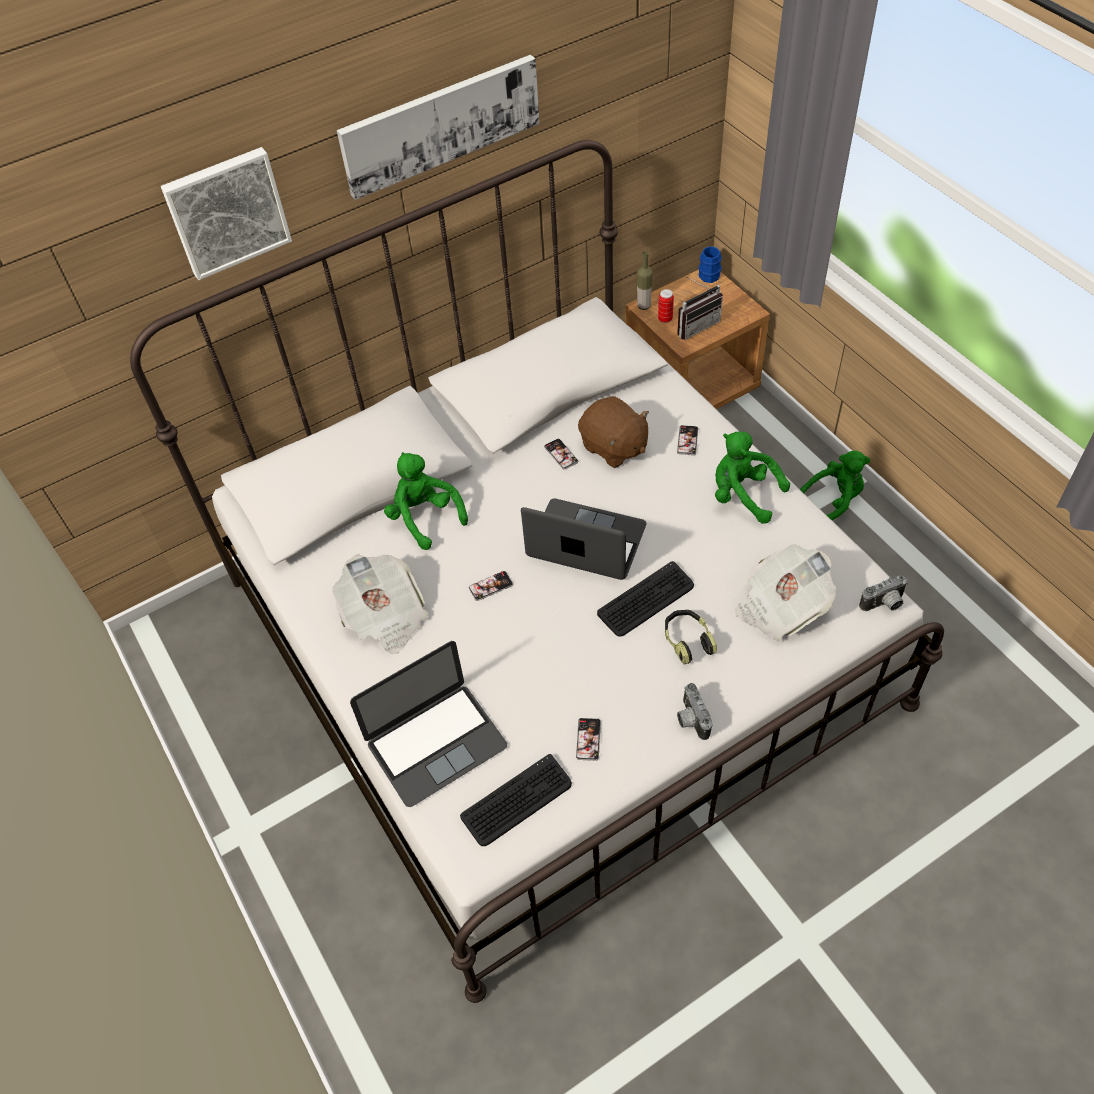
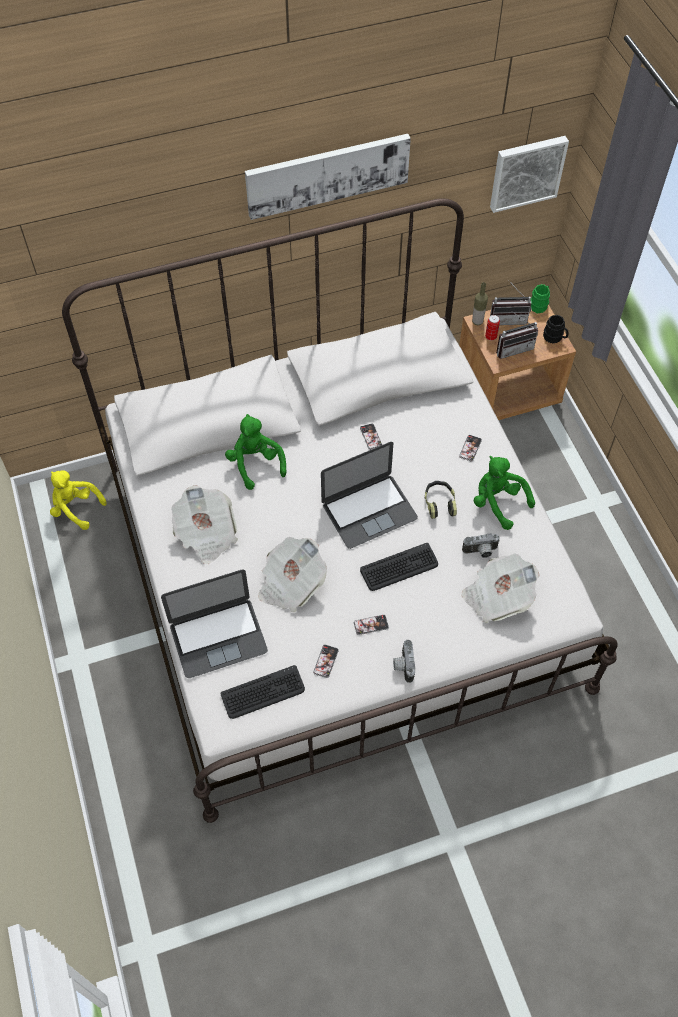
camera: 10 degrees right, 5 degrees up
(198, 641) = (75, 508): none -> yellow plush toy
(226, 211) = (152, 216): picture -> picture (526, 172)
(490, 586) = (289, 529): phone -> phone (371, 625)
(512, 652) = (290, 583): none -> newspaper
(586, 541) = (369, 511): laptop -> laptop turned 120 degrees clockwise
(613, 447) = (412, 440): brown plush toy -> none
(678, 295) = (508, 318): none -> radio
(687, 641) = (419, 606): headphones -> headphones (439, 503)
(710, 273) = (539, 305): blue mug -> green mug
(740, 304) = (554, 338): none -> black mug
(834, 500) = (590, 512): green plush toy -> none
(884, 604) = (574, 614): camera -> camera (480, 552)

